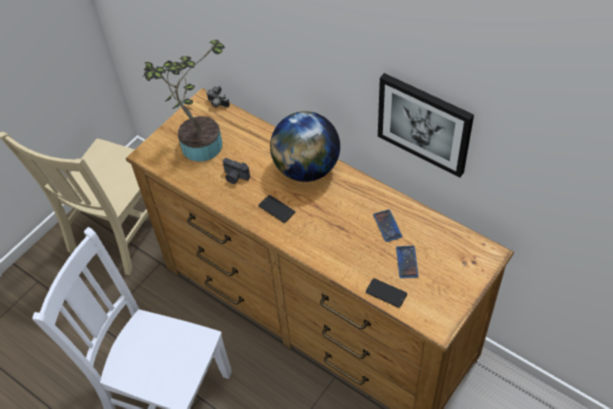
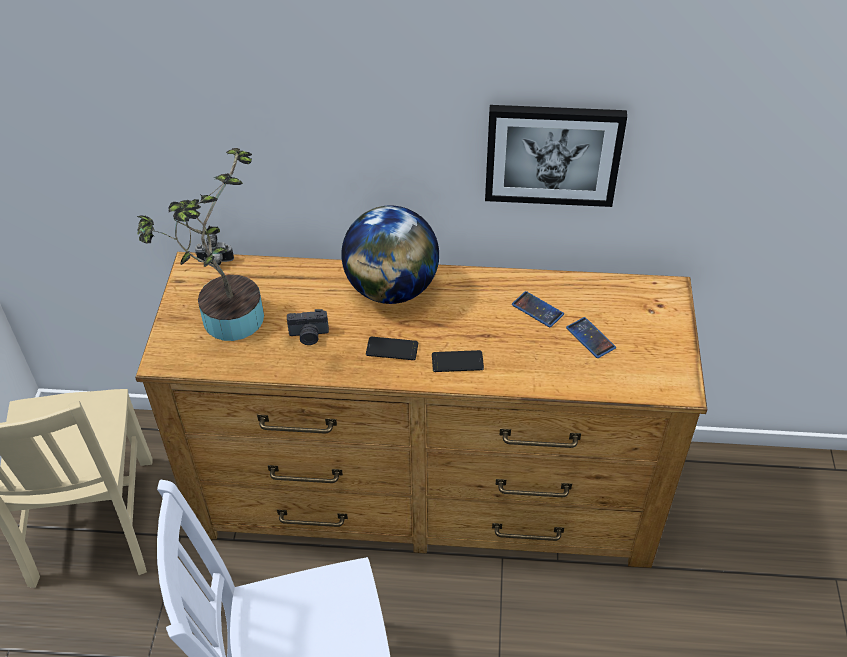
camera: 35 degrees left, 5 degrees down
(386, 293) = (595, 381): phone -> phone (457, 362)

